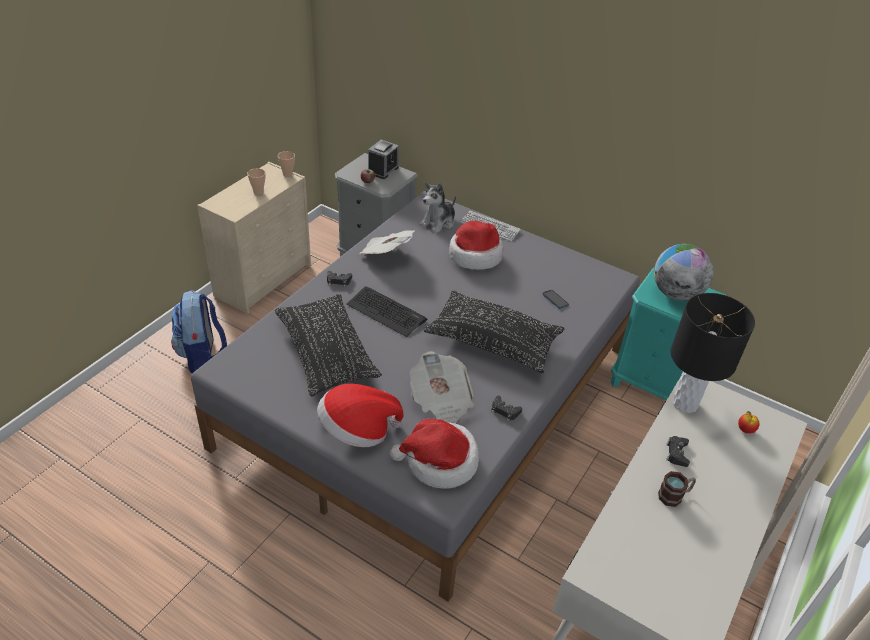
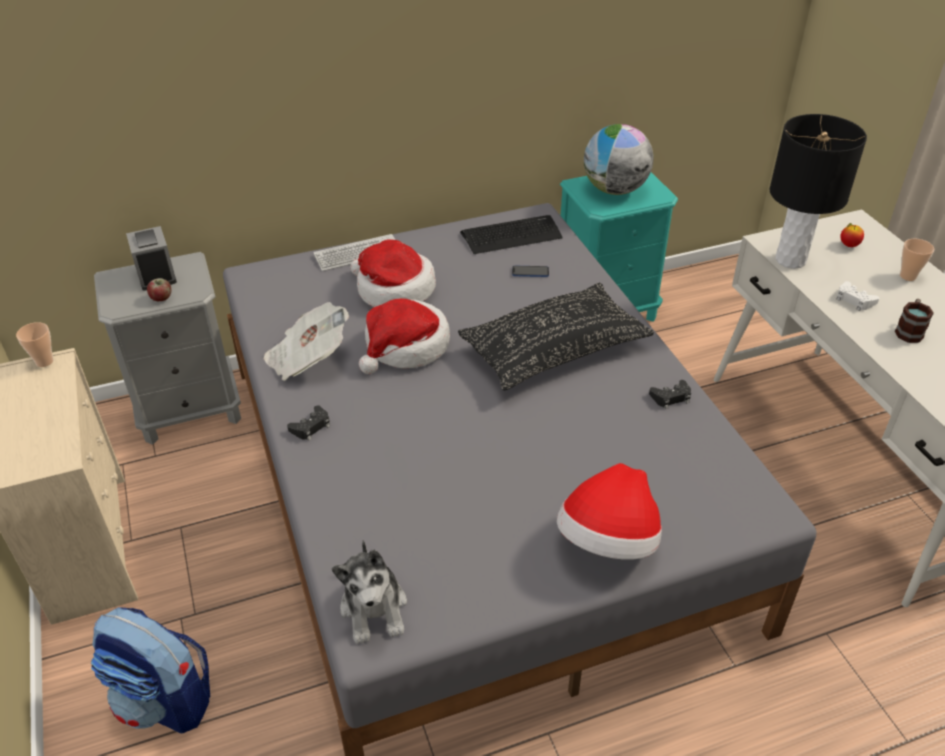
camera: 50 degrees left, 0 degrees up
(258, 192) = (43, 410): cup -> cup (908, 276)
(326, 354) = (442, 506): black pillow -> none
(386, 312) = (418, 411): keyboard -> keyboard (511, 235)
(438, 222) = (301, 287): plush toy -> plush toy (374, 608)
(439, 462) = (713, 491): hat -> hat (405, 347)
(441, 402) = (617, 441): newspaper -> none
(677, 453) = (854, 300): black game controller -> white game controller

